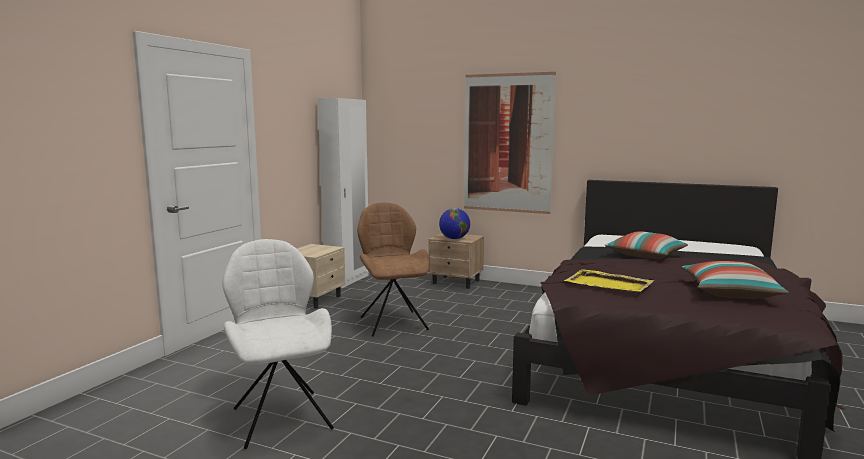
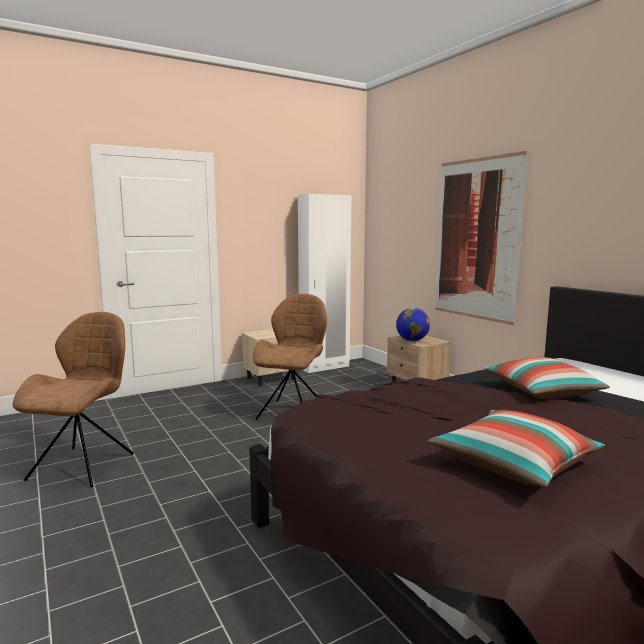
camera: 35 degrees right, 0 degrees up
(281, 416) = (84, 465): white chair -> brown chair
(609, 284) = (377, 413): yellow tray -> none

